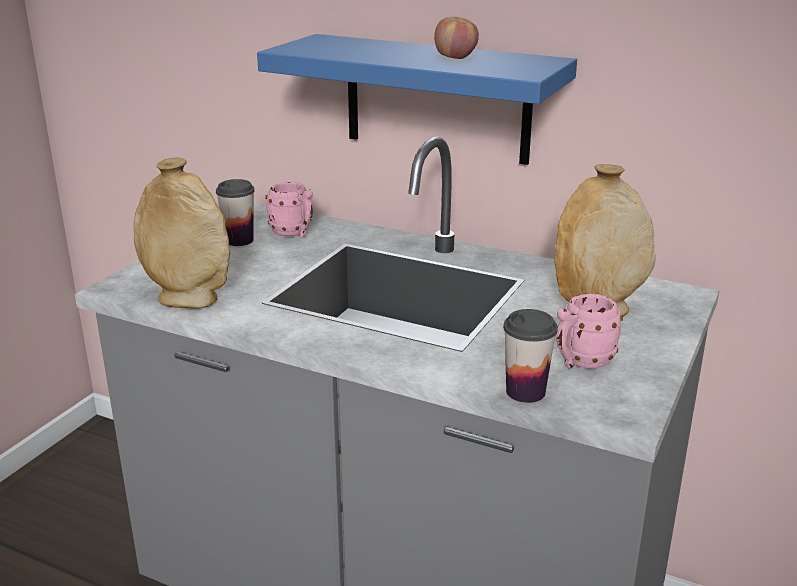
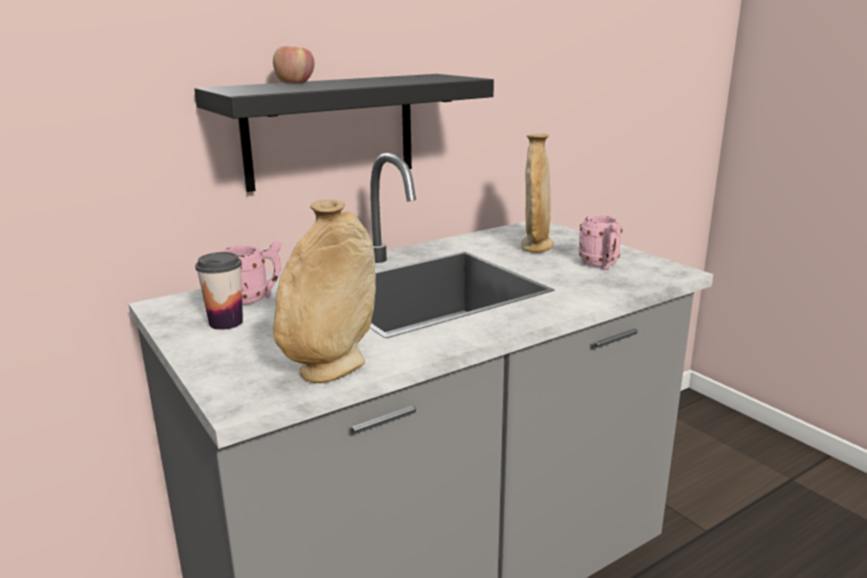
camera: 60 degrees left, 5 degrees down
(437, 99) = (330, 130): blue shelf -> black shelf
(455, 57) = (385, 80): apple -> apple (294, 84)
(525, 392) = (629, 286): cup -> none

